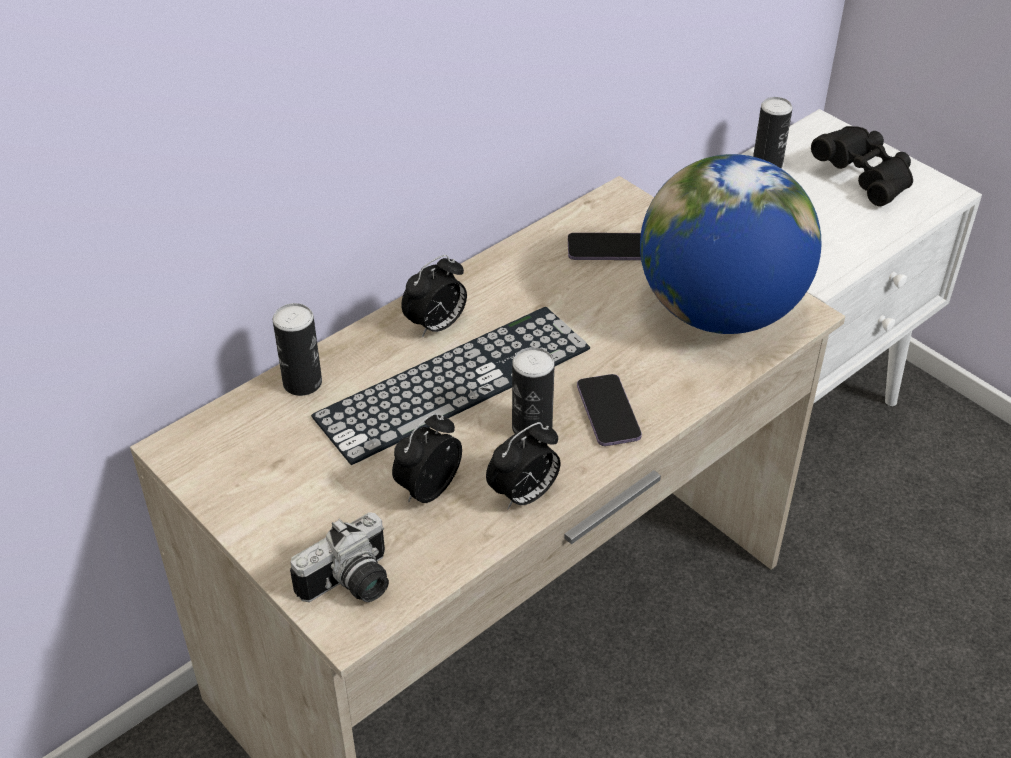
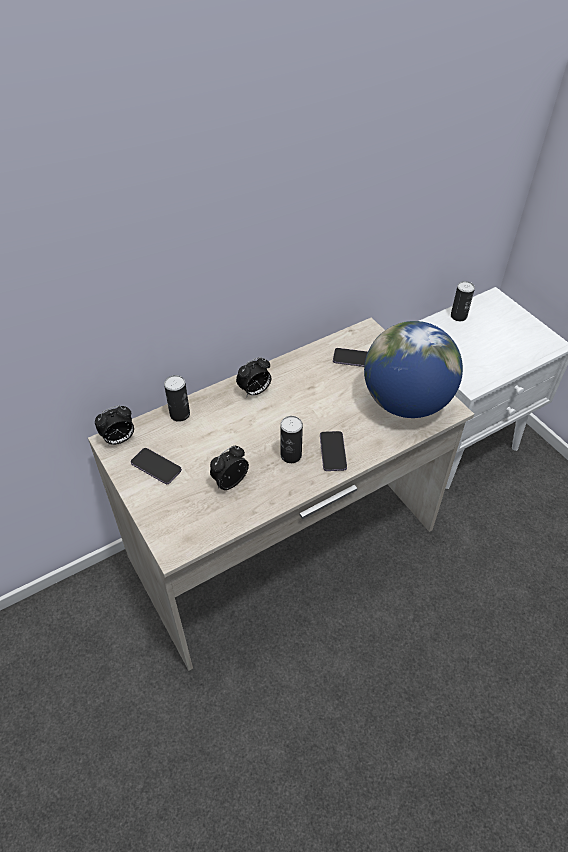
camera: 10 degrees right, 5 degrees up
(279, 481) = (156, 467): none -> phone
(352, 585) = (180, 529): camera -> none
(454, 382) = (256, 424): keyboard -> none
(524, 495) = (278, 492): alarm clock -> alarm clock (119, 440)
(864, 178) = (510, 331): black binoculars -> none

